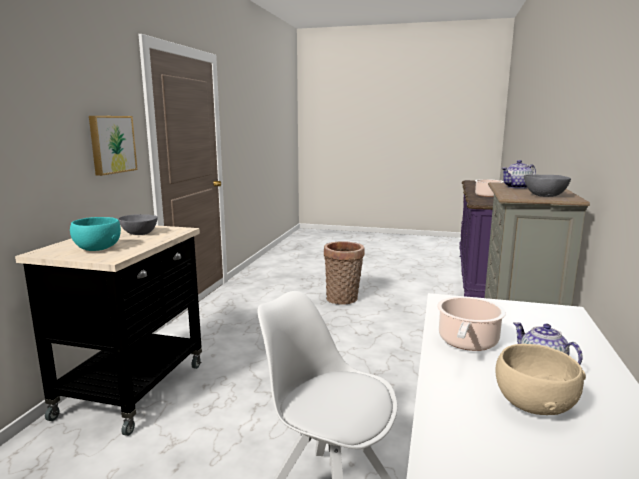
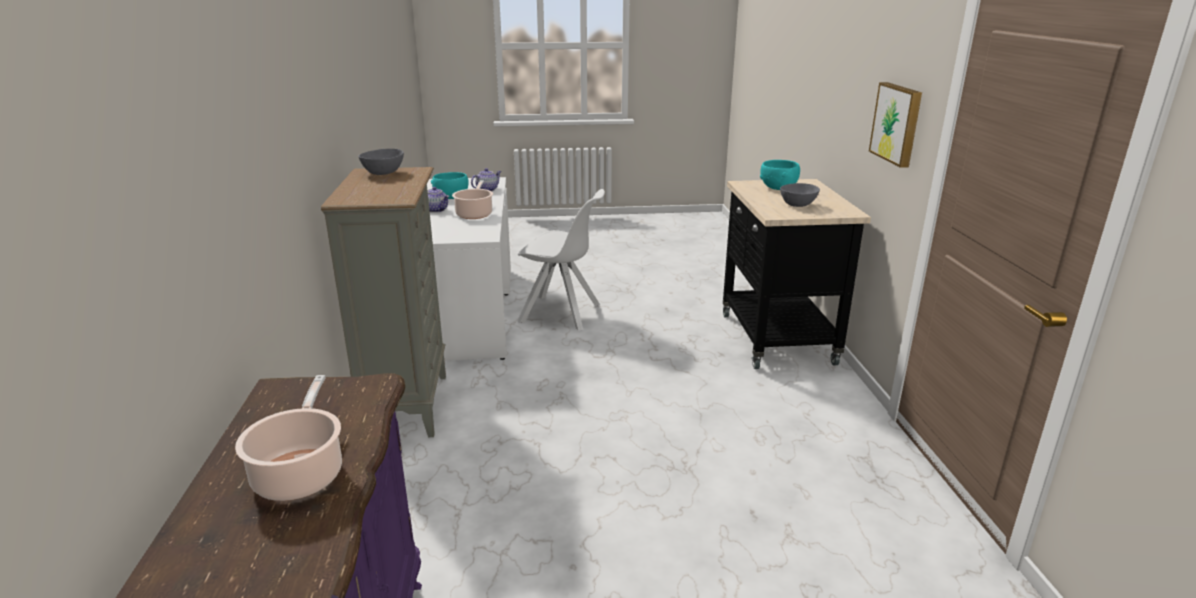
camera: 160 degrees right, 10 degrees up
(343, 300) = (690, 553): basket -> none
(517, 187) = (391, 189): teapot -> teapot (487, 189)
(533, 405) = (451, 197): beige bowl -> turquoise bowl

